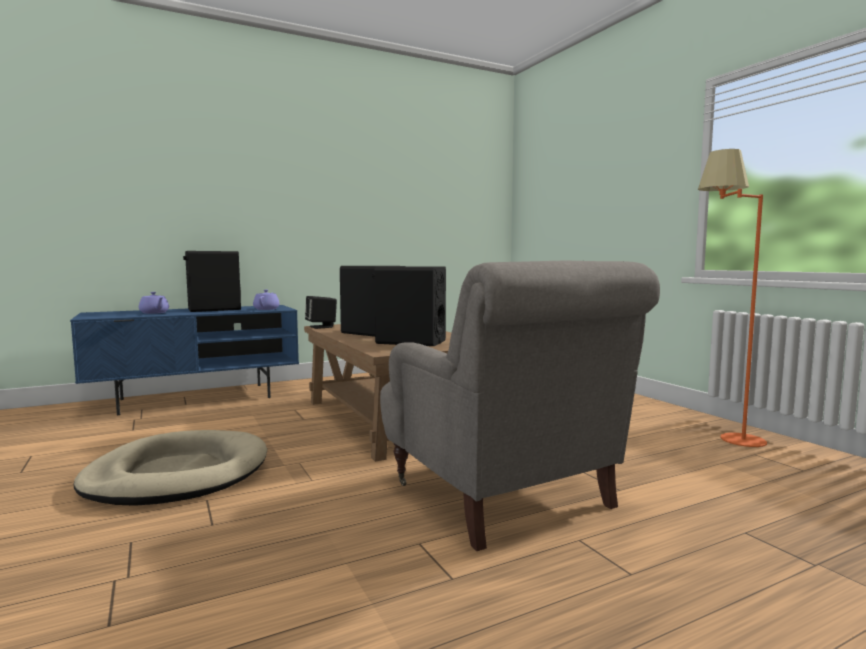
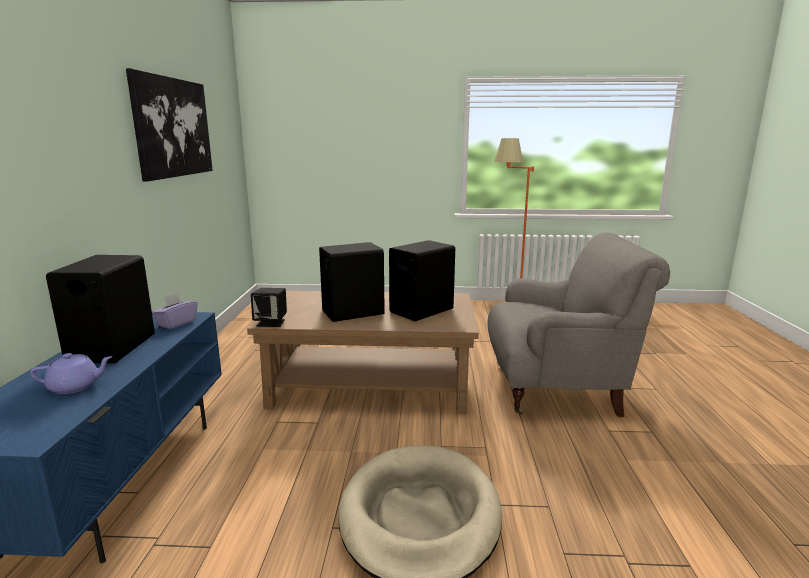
camera: 60 degrees left, 10 degrees up
(266, 309) = (176, 323): purple teapot -> purple tissue box
(381, 181) = (173, 127): none -> picture

